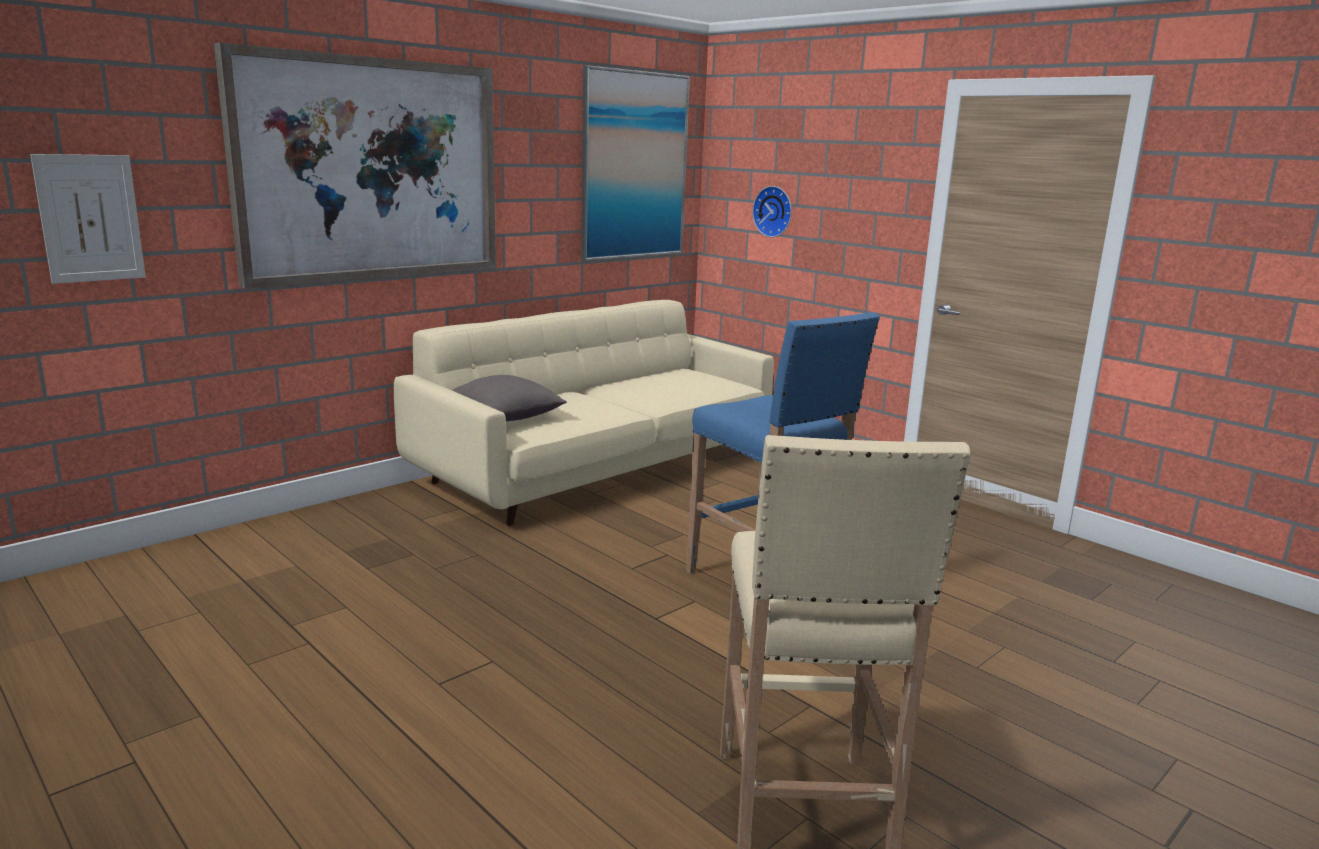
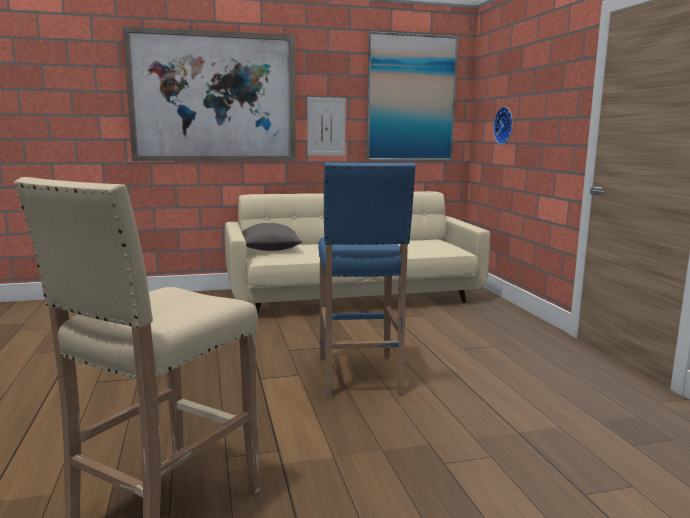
camera: 30 degrees right, 5 degrees down
(90, 218) = (55, 119): picture -> picture (326, 126)

